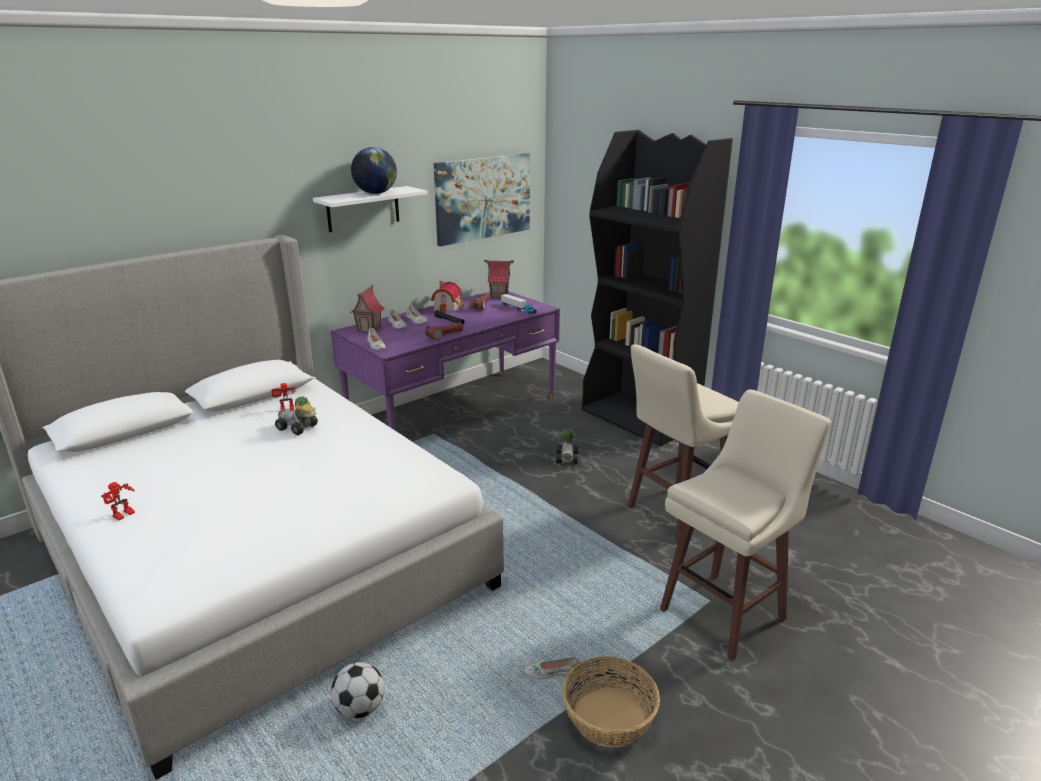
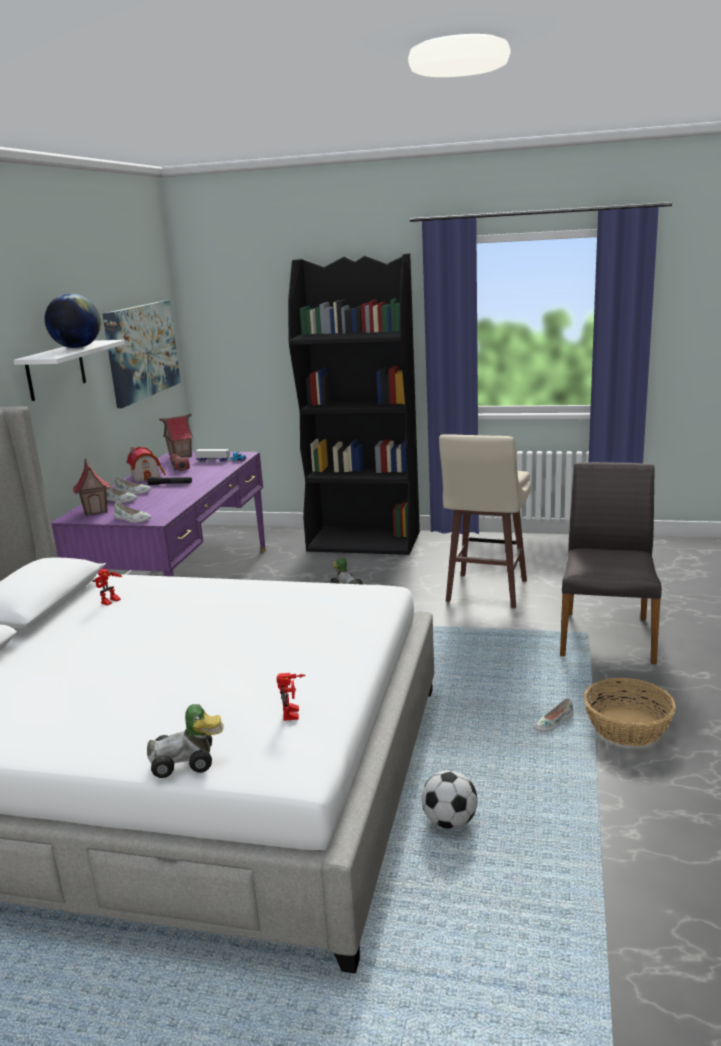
camera: 35 degrees left, 5 degrees down
(123, 516) = (106, 736): toy robot -> toy robot (294, 714)
(298, 428) = (157, 609): toy car -> toy car (187, 763)
(444, 335) = (190, 495): flashlight -> none
(725, 613) = (606, 635): beige stool -> grey chair

